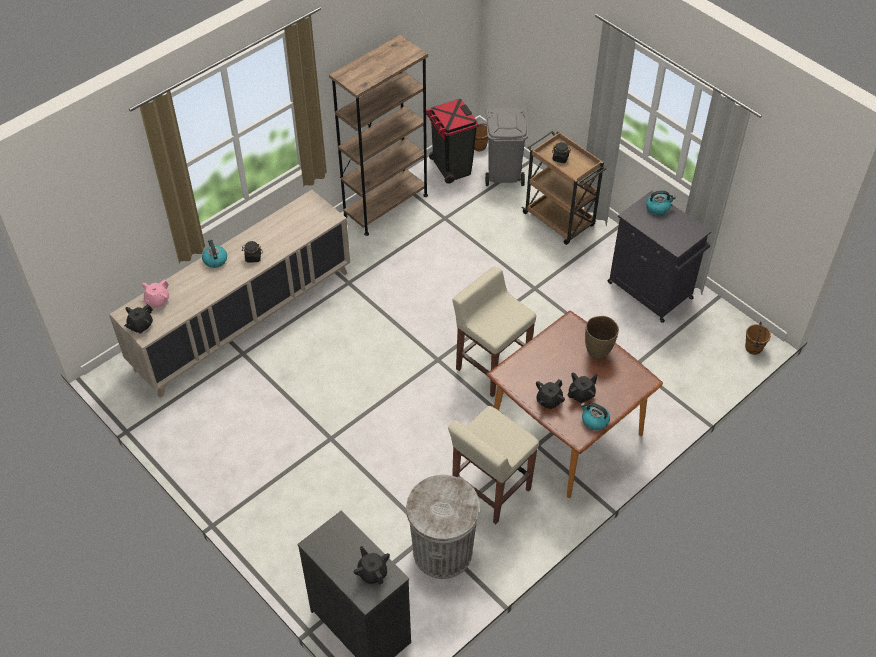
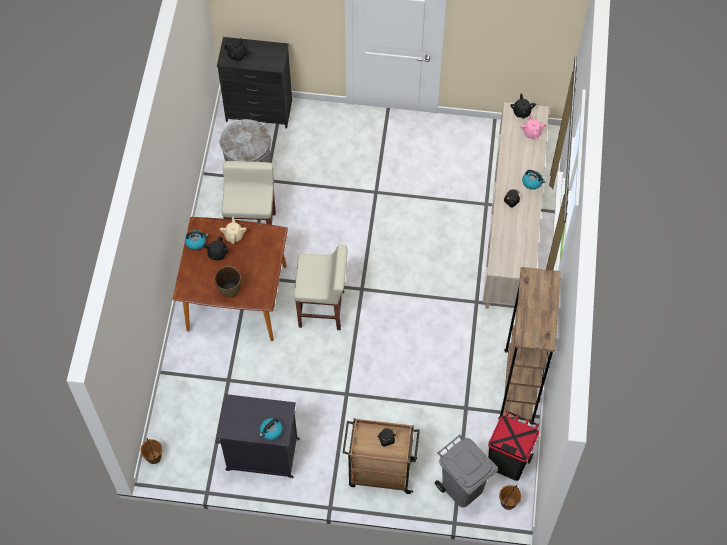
camera: 140 degrees right, 10 degrees up
(548, 401) = (234, 235): black teapot -> beige teapot

